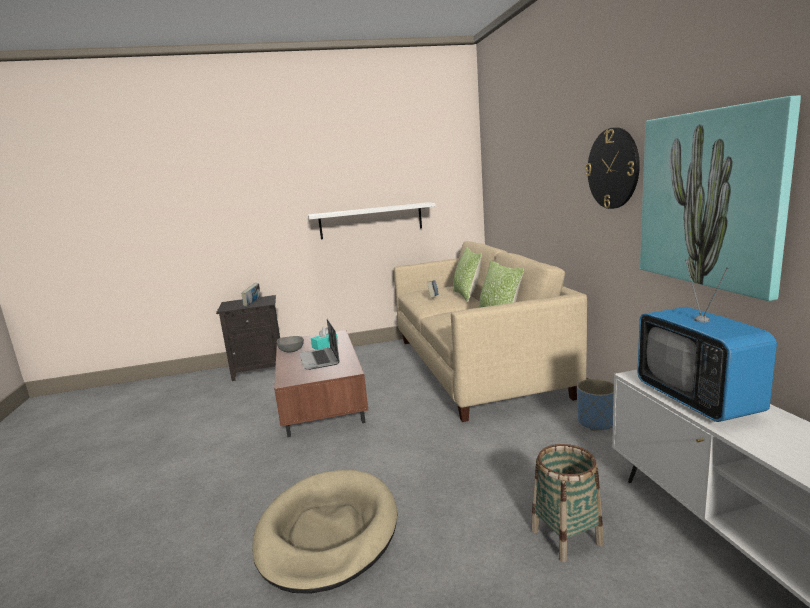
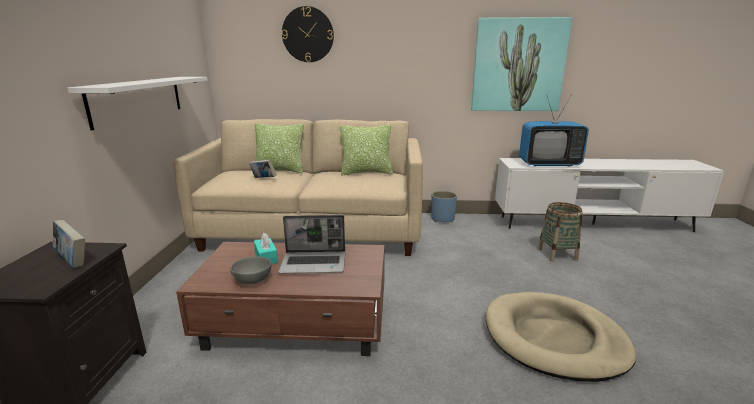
camera: 75 degrees left, 5 degrees up
(613, 168) = (438, 47): wall clock -> wall clock (308, 34)

